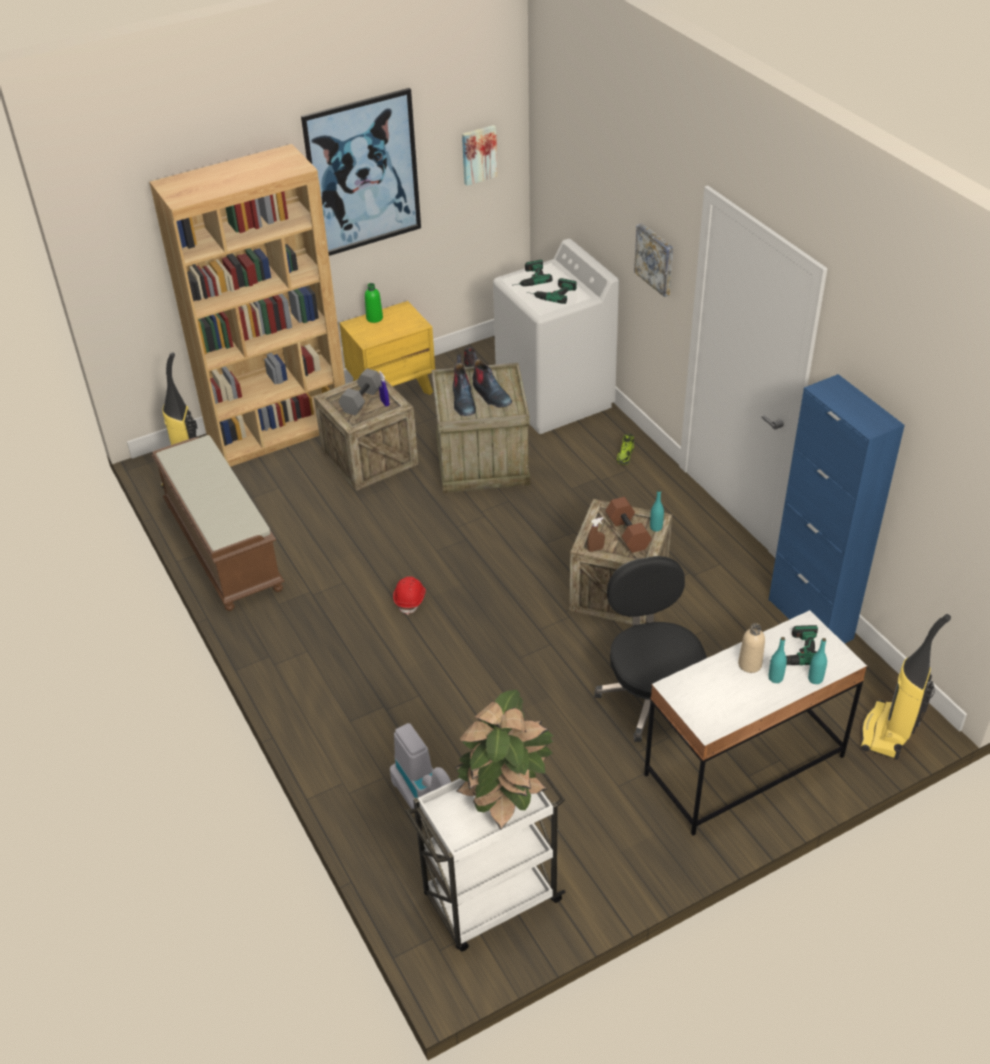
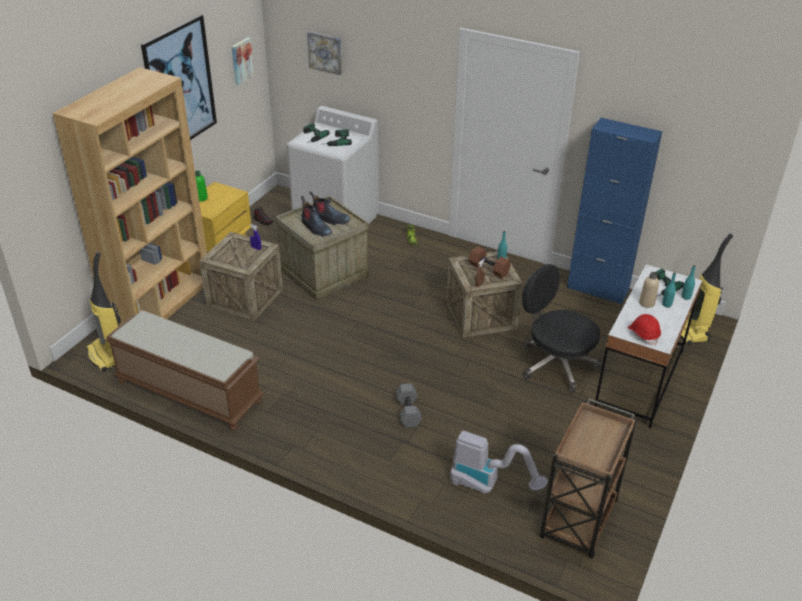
camera: 35 degrees left, 5 degrees down
(361, 400) = (237, 251): grey dumbbell -> grey dumbbell (407, 411)
(410, 599) = (357, 371): red hard hat -> red hard hat (643, 334)
(490, 900) = (578, 520): white cart -> brown cart
(505, 799) = (600, 431): potted plant -> none
(655, 259) = (413, 94): picture -> picture (326, 52)

